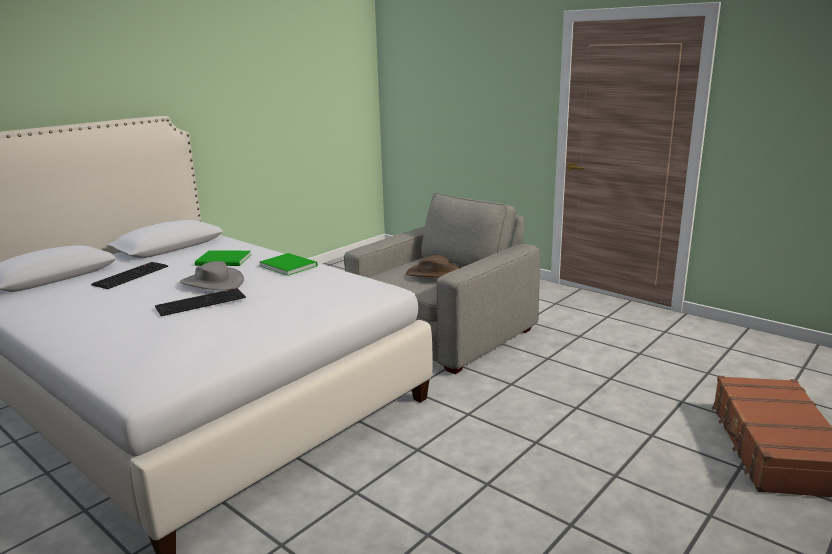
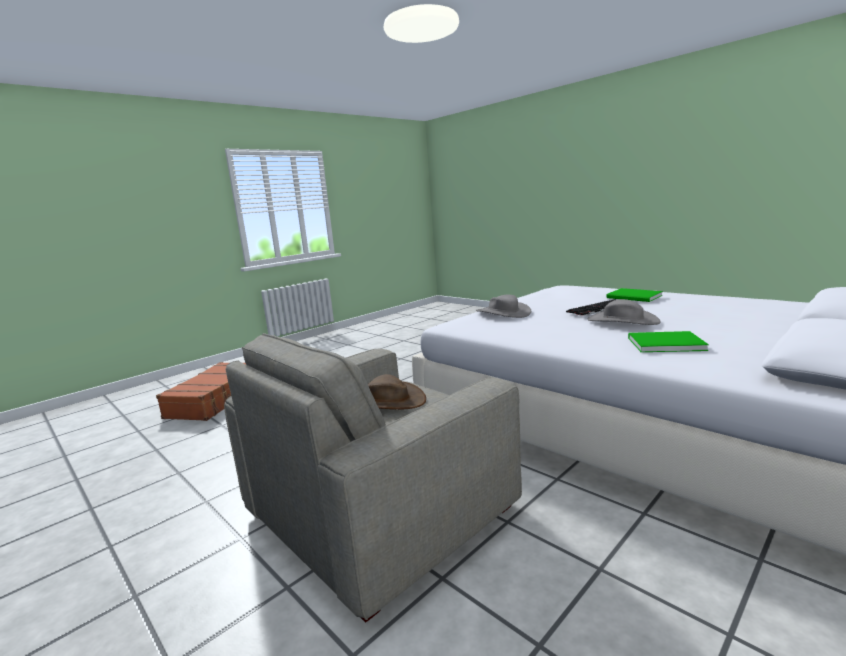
camera: 175 degrees left, 5 degrees down
(131, 275) = (742, 324): keyboard -> none
(288, 265) = (565, 340): green book -> green book (635, 297)
(314, 304) = (503, 313): none -> grey hat

